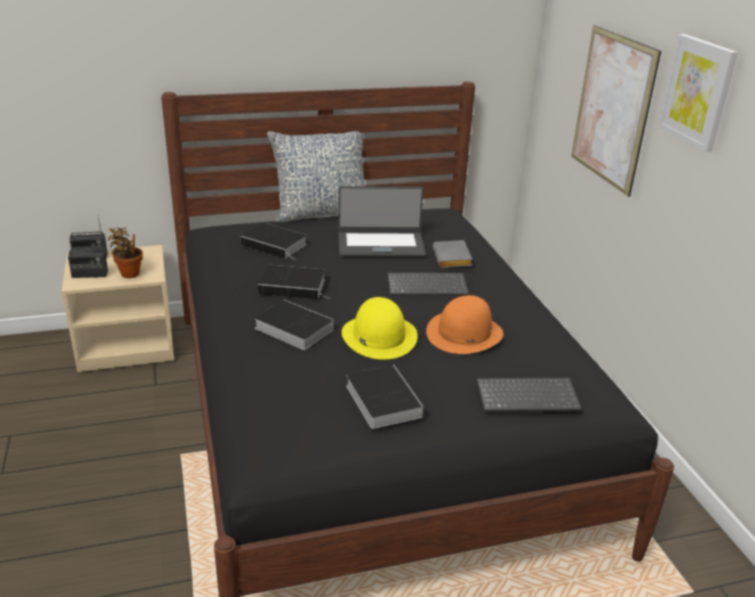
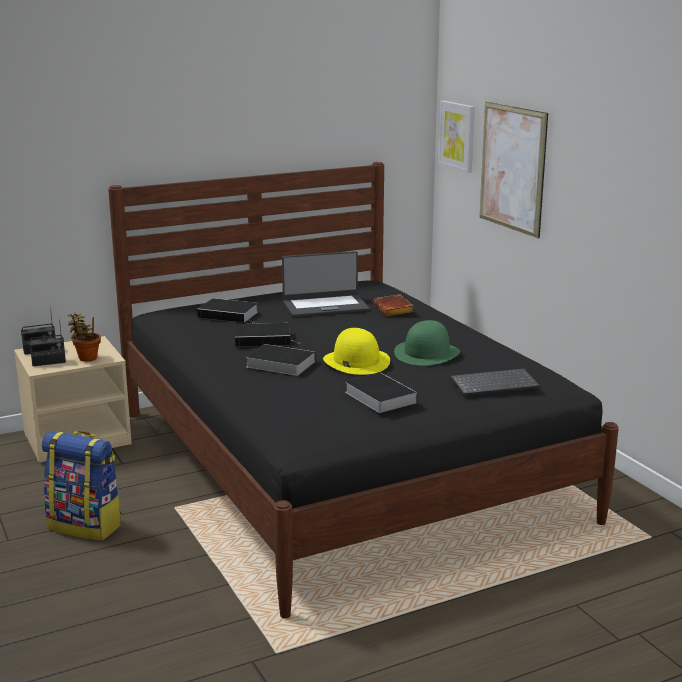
camera: 10 degrees left, 10 degrees down
(85, 466) = (86, 526): none -> backpack
(321, 212) = (256, 291): pillow -> none
(427, 286) = (381, 328): keyboard -> none
(453, 259) = (394, 310): grey book -> brown book
(464, 333) = (427, 353): orange hat -> green hat
(697, 91) = (583, 139): picture -> picture (457, 136)

